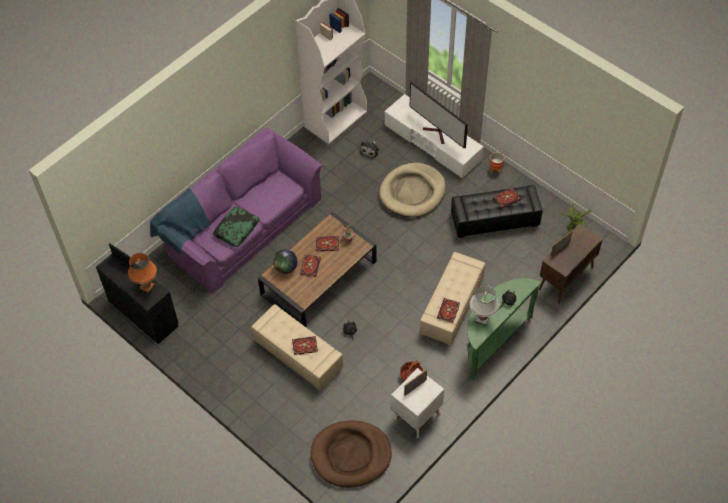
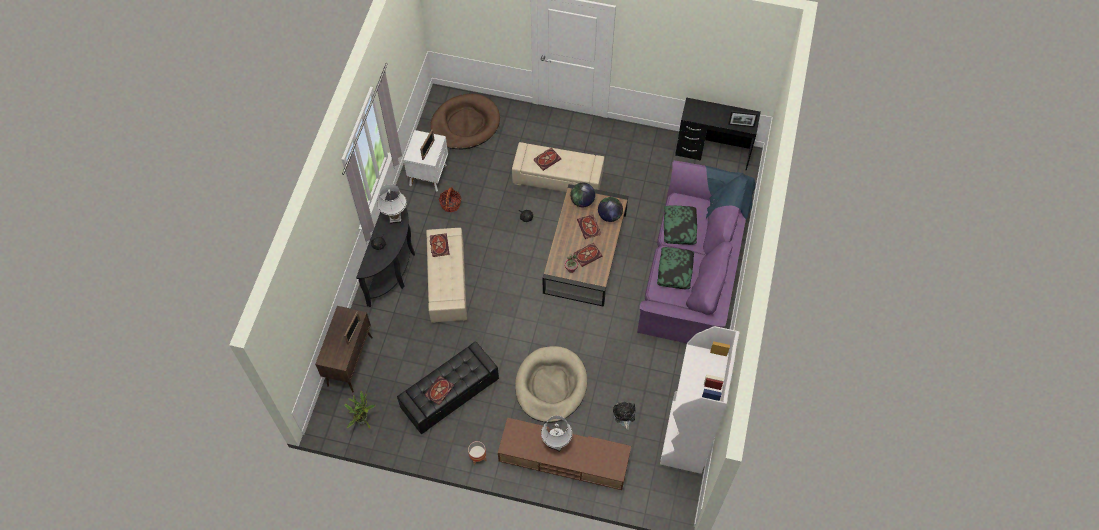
camera: 150 degrees right, 5 degrees up
(147, 287) = (703, 114): orange table lamp -> none
(266, 199) = (675, 271): none -> pillow
(300, 291) = (582, 201): none -> globe
(432, 143) = (564, 458): white tv stand -> brown tv stand
(437, 133) = (556, 444): television -> white table lamp
(492, 340) = (394, 268): green console table -> black console table

